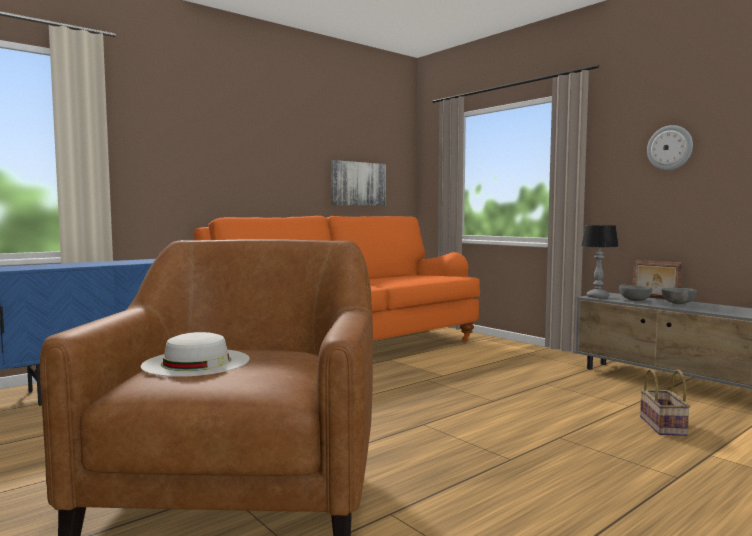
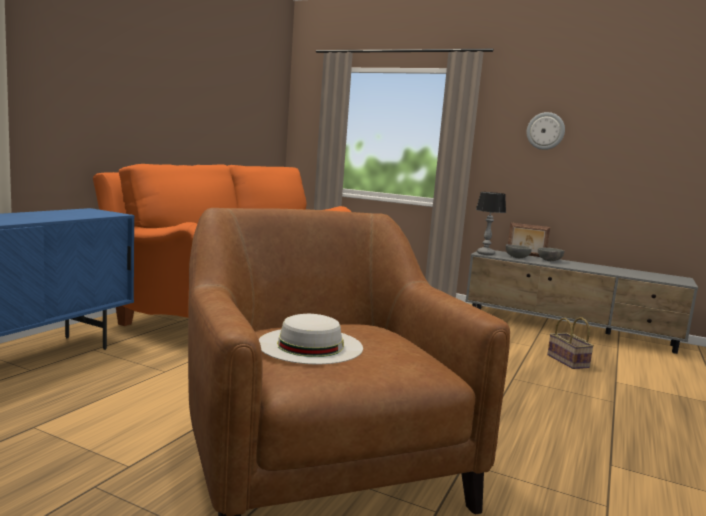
camera: 25 degrees left, 5 degrees up
(358, 184) = (242, 129): picture -> none

